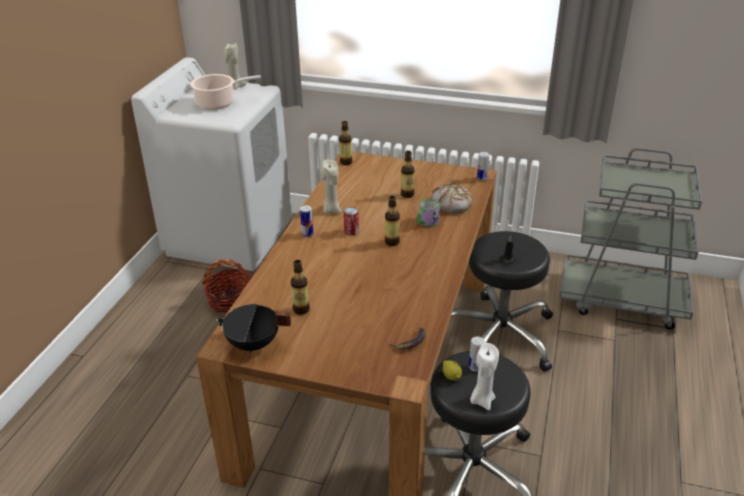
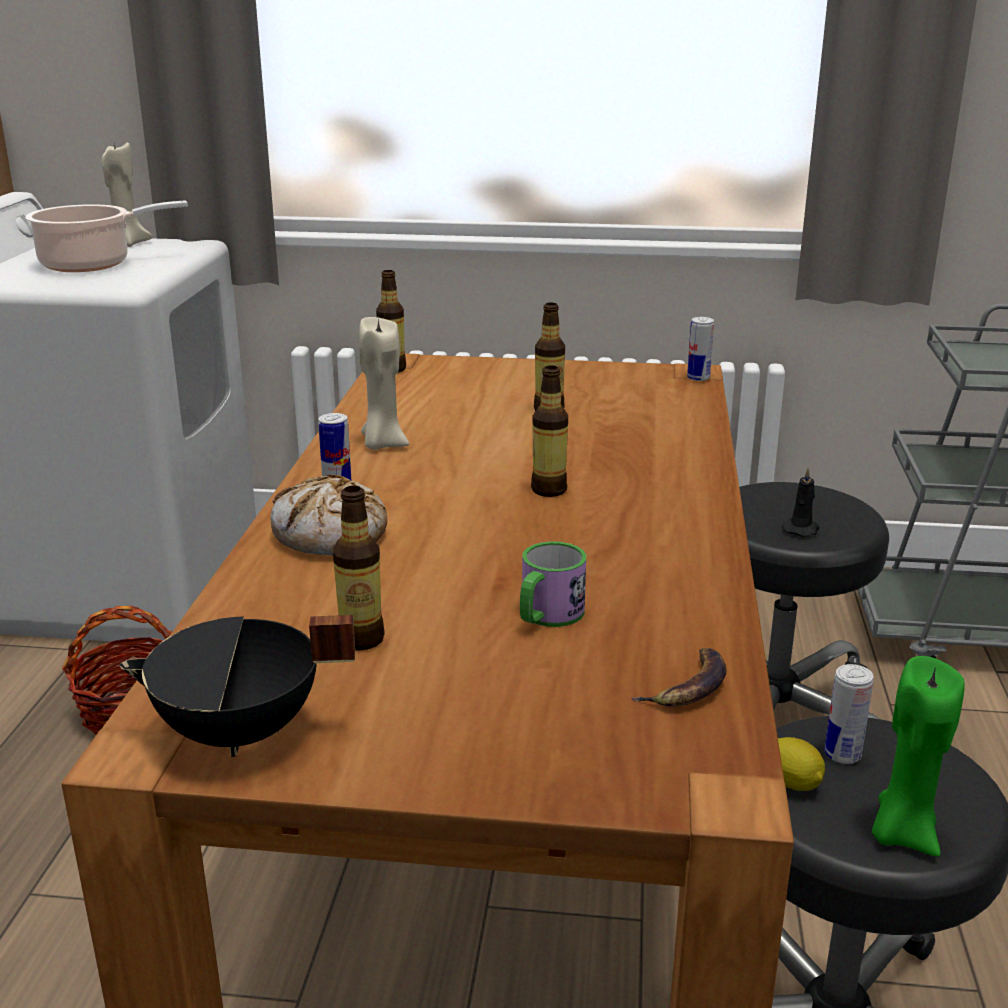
camera: 10 degrees left, 10 degrees down
(351, 231) = (444, 478): can -> none
(426, 222) = (613, 452): mug -> mug (546, 616)
(451, 204) = (655, 420): bread -> bread (331, 534)
(482, 400) = (902, 834): white candle -> green candle

